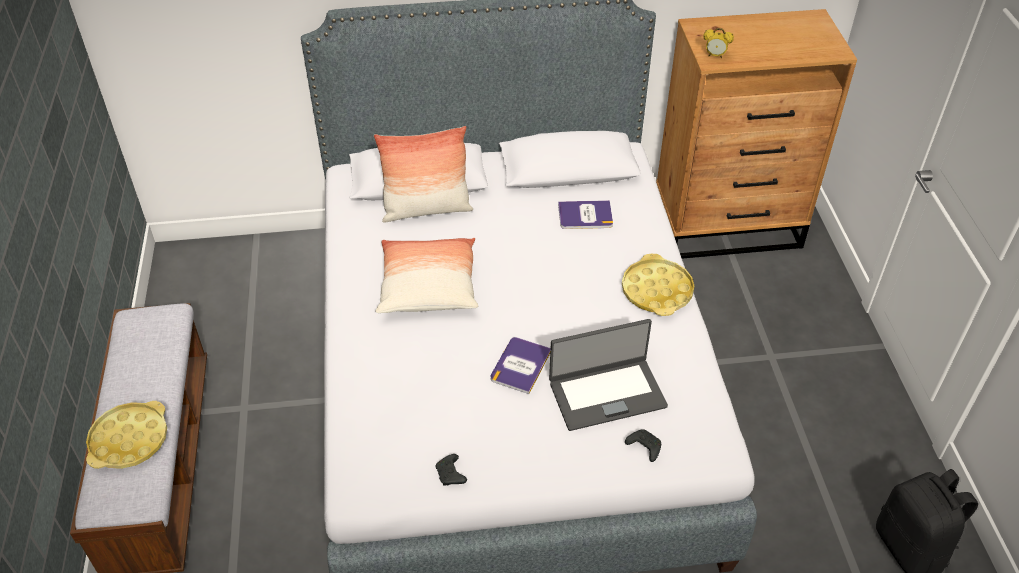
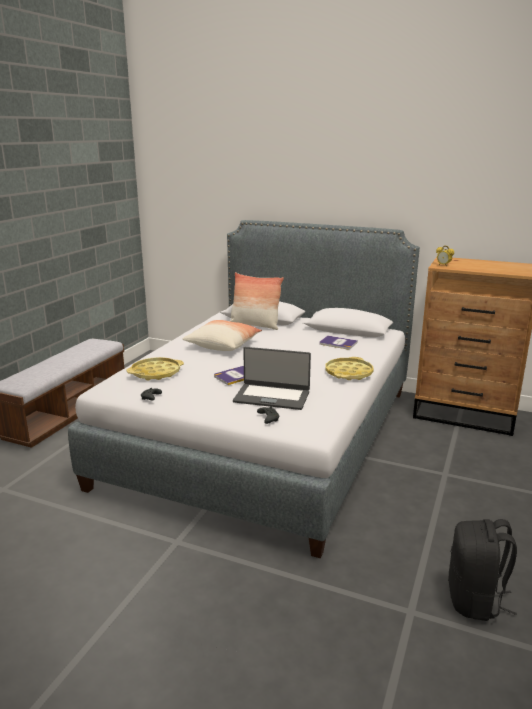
camera: 30 degrees right, 25 degrees down
(129, 440) = (42, 369): yellow tray -> yellow tray (156, 373)

